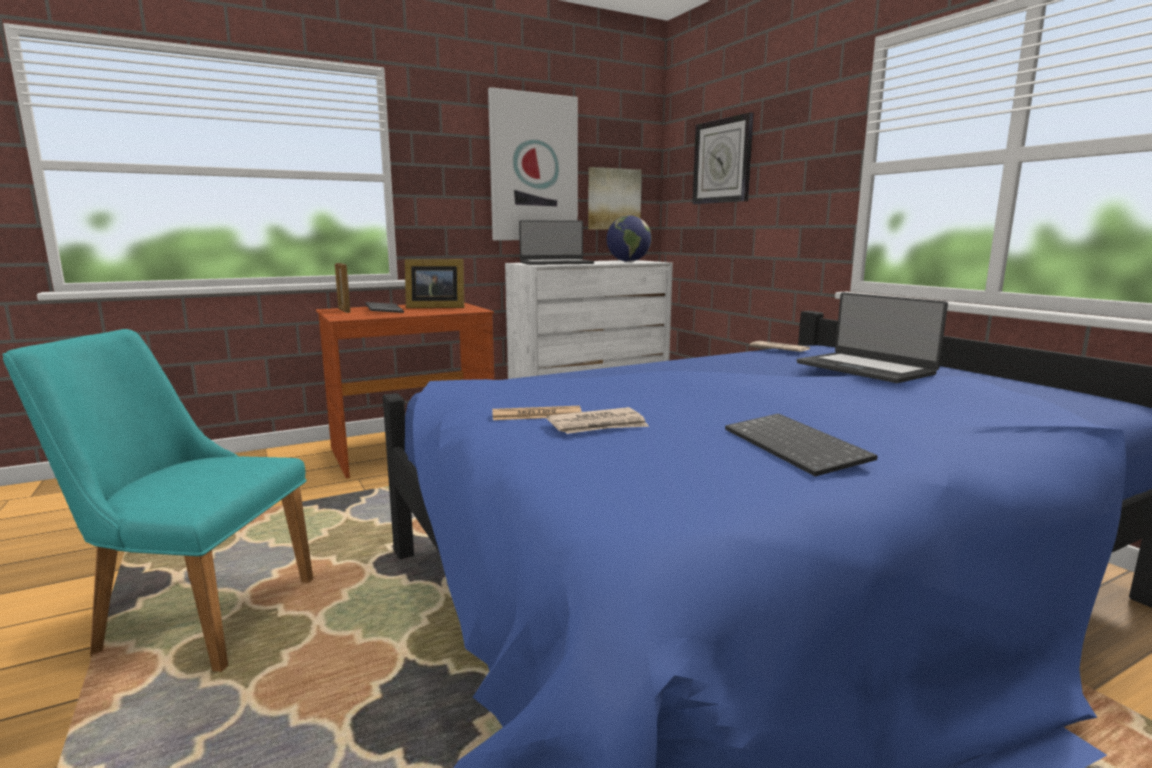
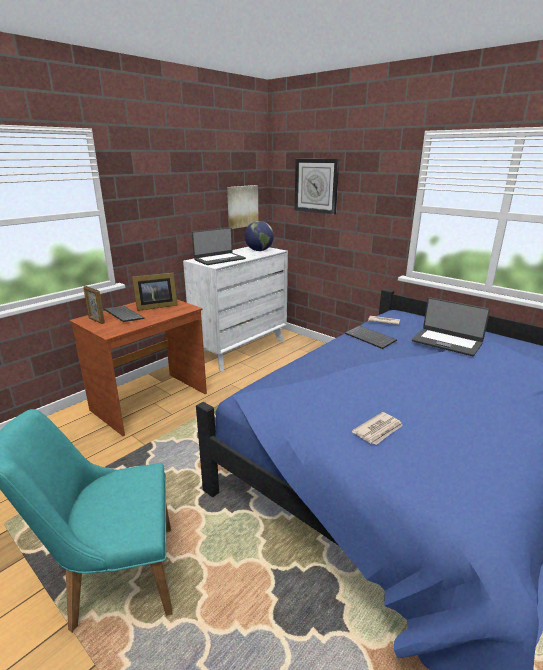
camera: 20 degrees left, 10 degrees up
(533, 168) = (195, 192): picture -> none
(536, 415) = (337, 425): newspaper -> none
(797, 447) = (483, 430): keyboard -> keyboard (371, 338)

